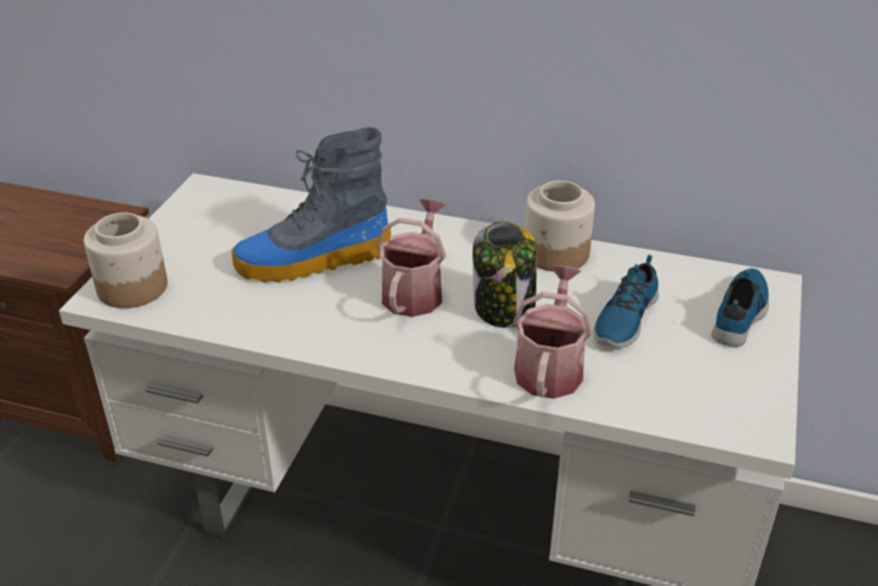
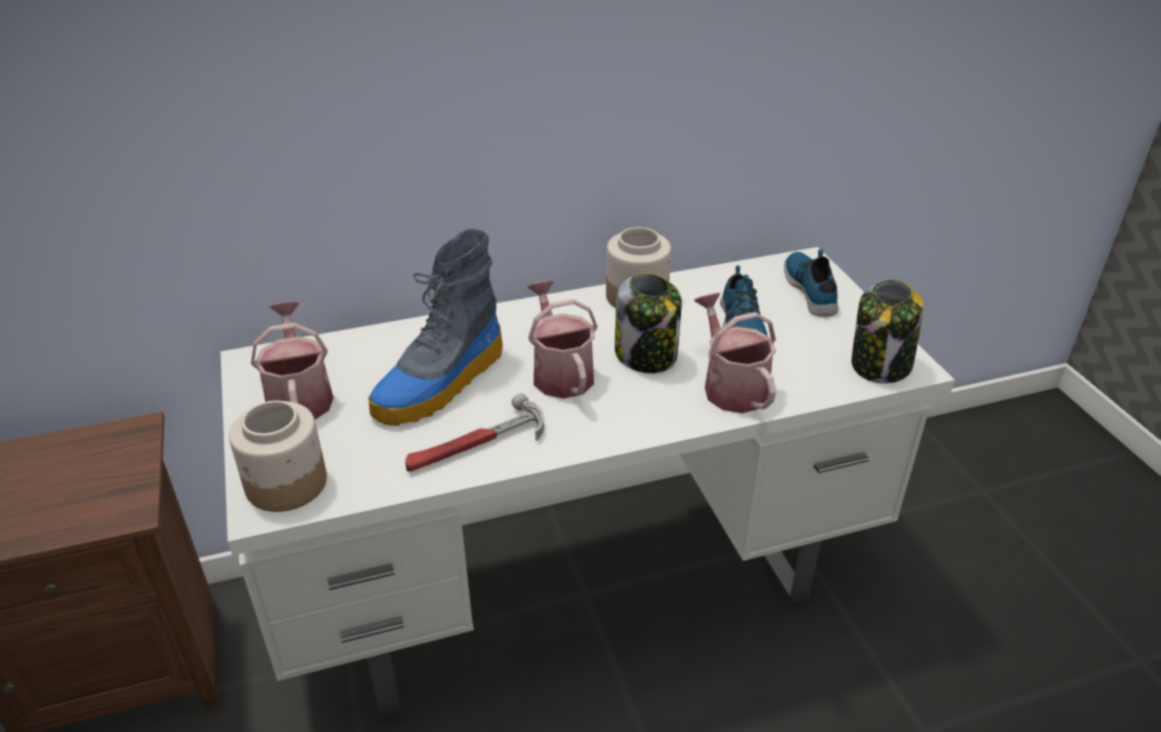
camera: 35 degrees left, 0 degrees up
(207, 228) = (299, 396): none -> watering can
(286, 319) = (476, 445): none -> hammer
(726, 414) = (880, 365): none -> jar

